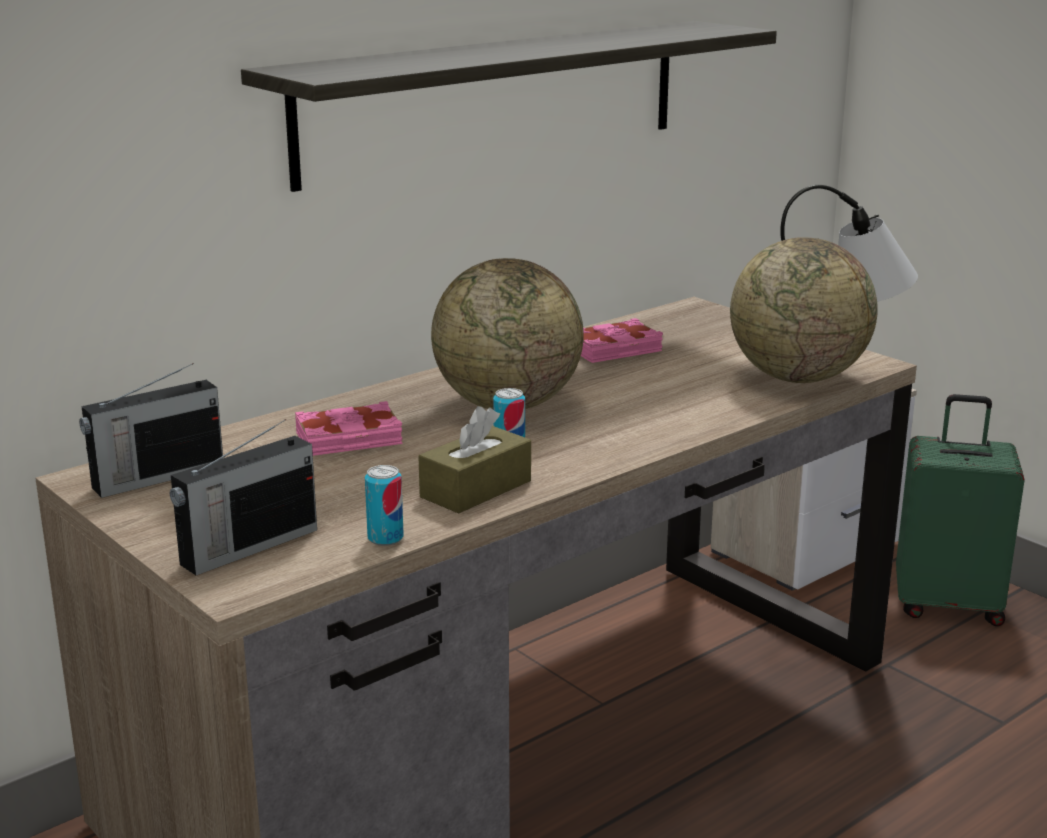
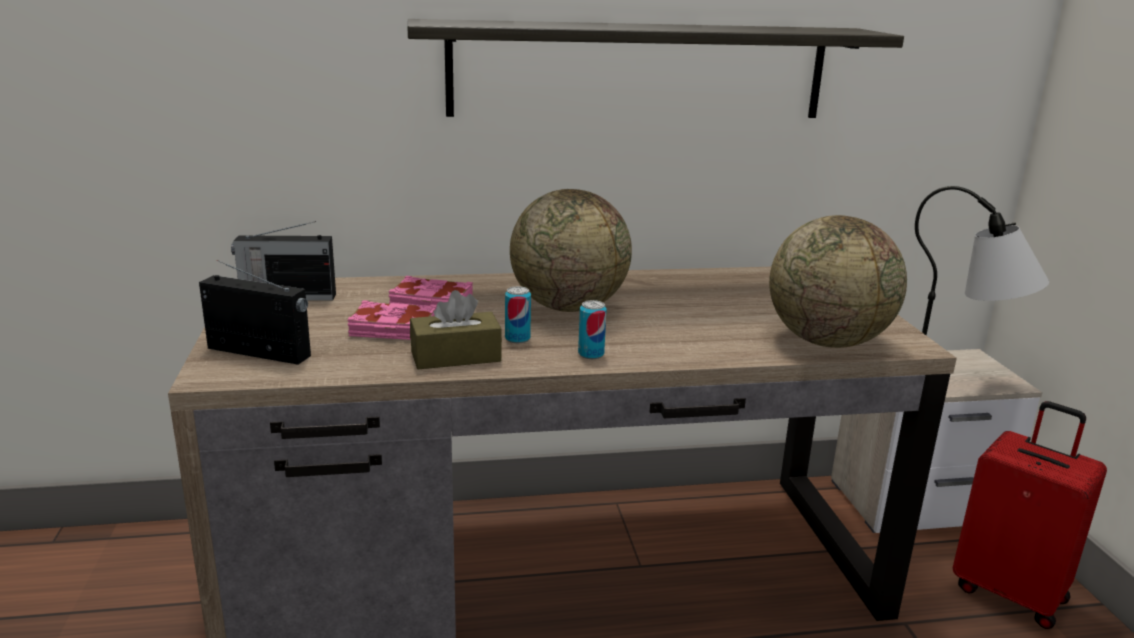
camera: 30 degrees right, 0 degrees up
(247, 547) = (260, 352): radio -> radio turned 150 degrees counterclockwise
(385, 538) = (346, 371): can -> can (591, 354)
(614, 350) = (706, 288): pink book -> pink book (393, 329)
(948, 604) = (1010, 592): green suitcase -> red suitcase

